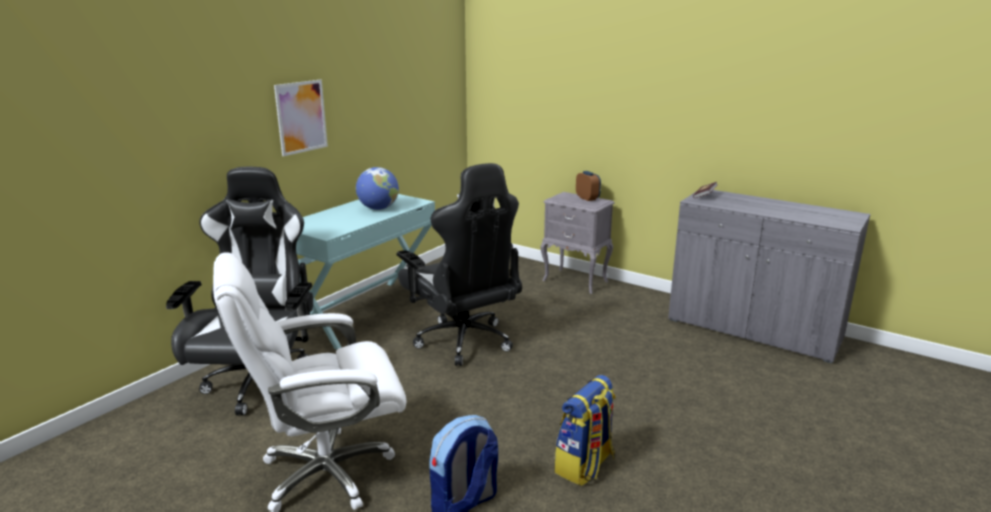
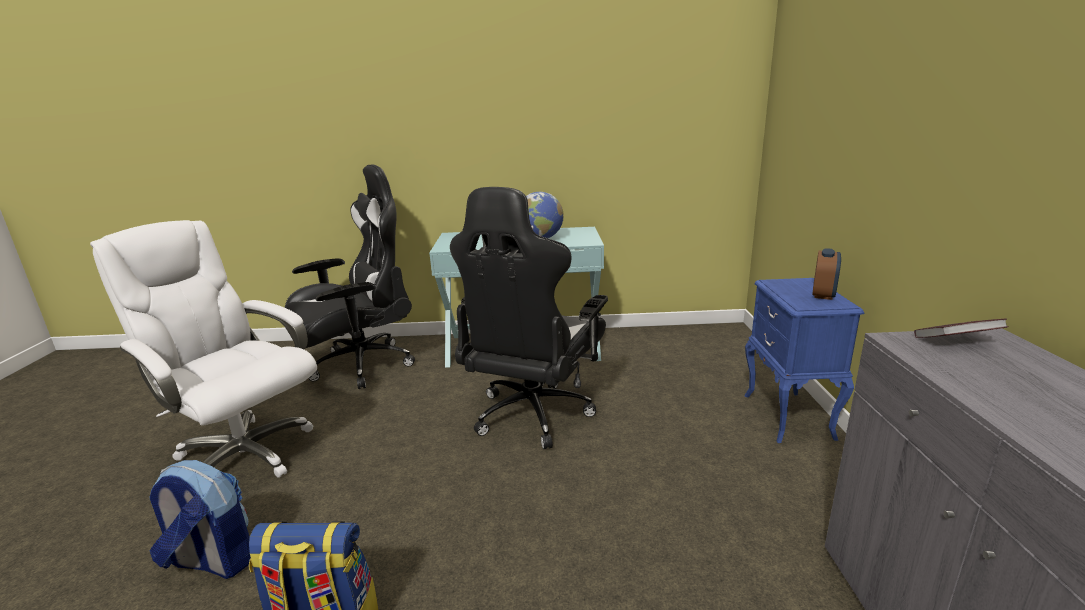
camera: 55 degrees right, 0 degrees up
(301, 117) = (485, 129): picture -> none
(575, 281) = (788, 417): grey nightstand -> blue nightstand

